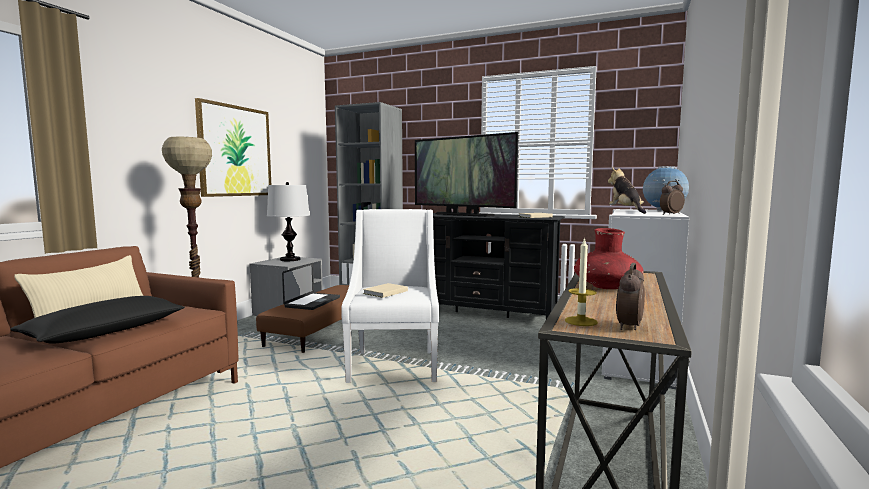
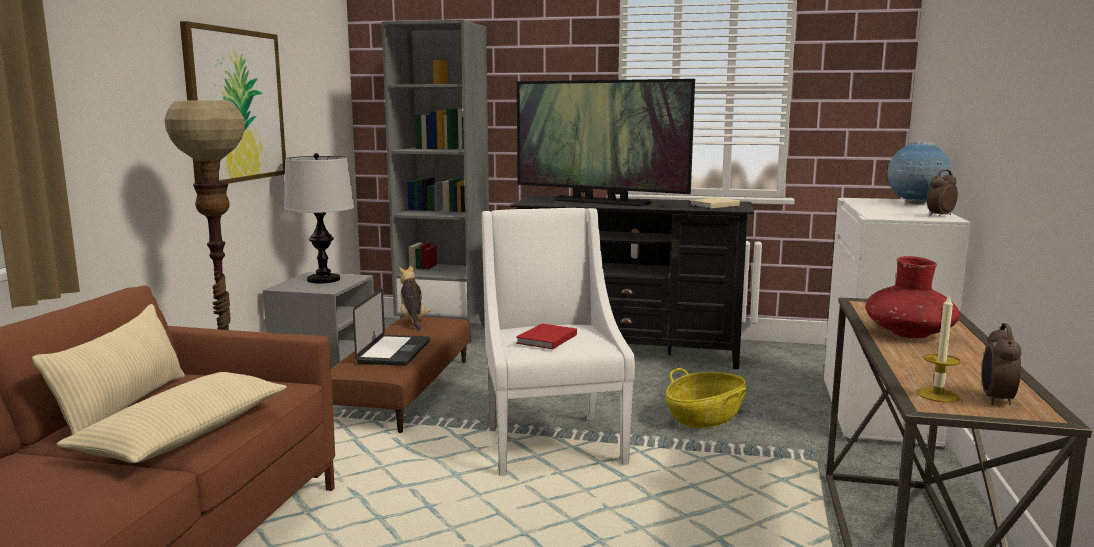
camera: 10 degrees left, 5 degrees up
(106, 332) = (184, 435): black pillow -> beige pillow
(384, 292) = (545, 339): beige book -> red book
(508, 356) = (705, 417): none -> basket
(626, 211) = (870, 207): plush toy -> plush toy (413, 320)

